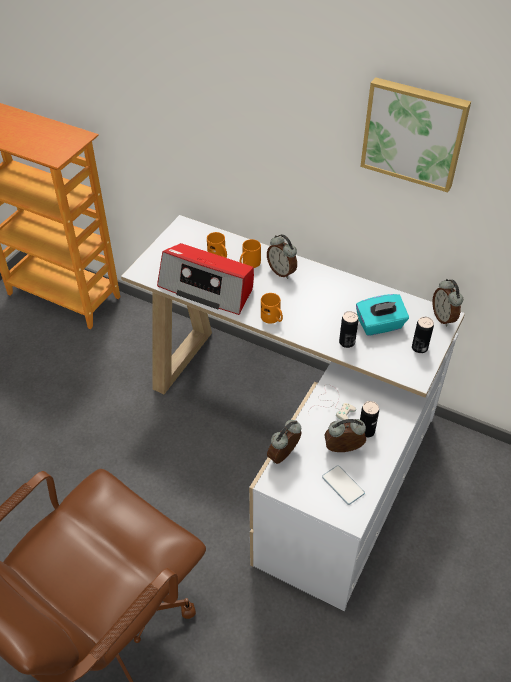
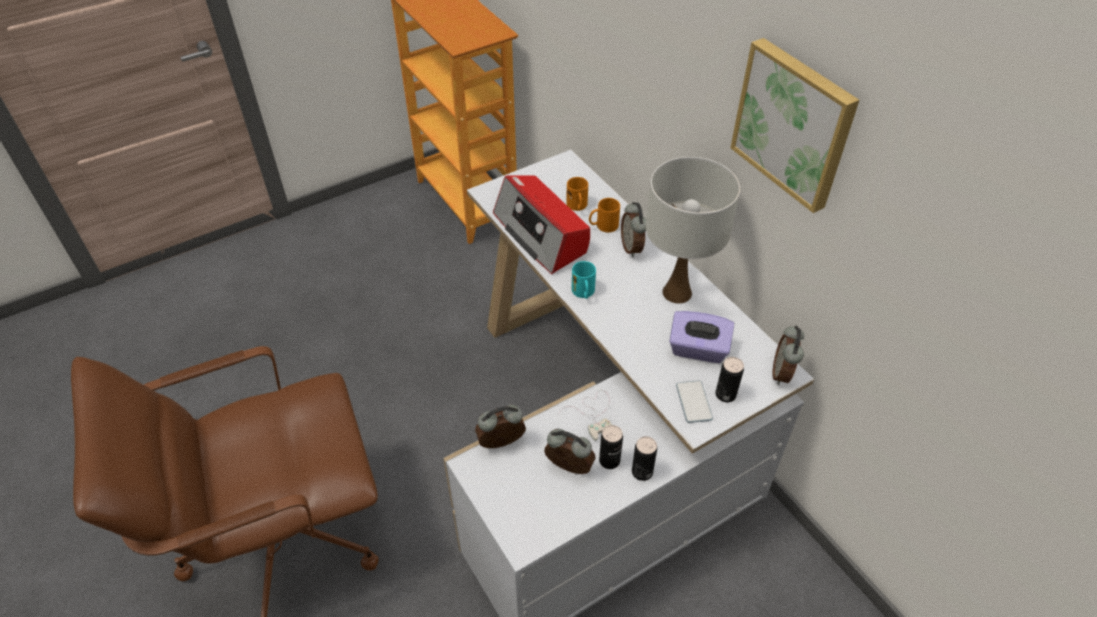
camera: 30 degrees right, 0 degrees up
(273, 319) = (584, 293): orange mug -> turquoise mug
(337, 292) = (676, 293): none -> white table lamp
(343, 485) = (539, 505): phone -> phone (693, 402)
(347, 342) = (645, 352): can -> can (642, 472)
(380, 325) = (698, 350): turquoise tissue box -> purple tissue box

